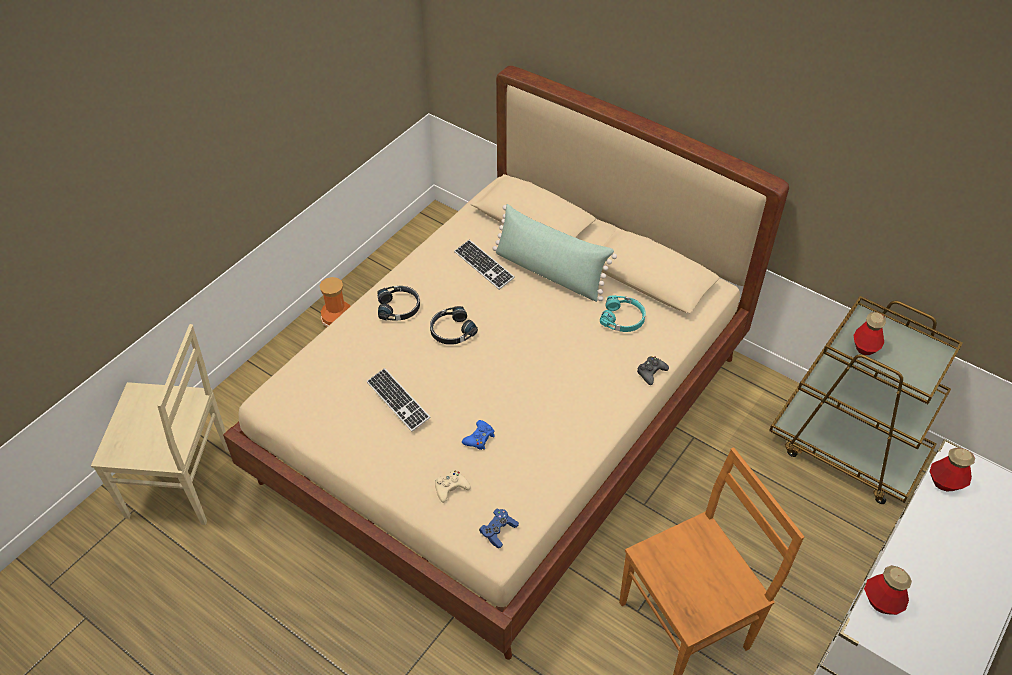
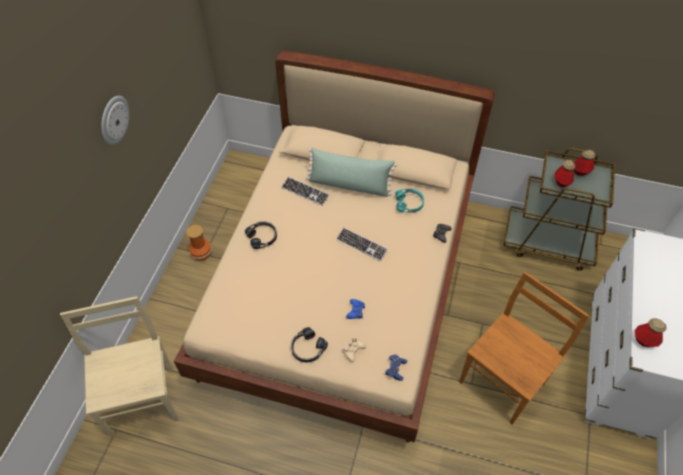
camera: 20 degrees left, 5 degrees up
(183, 482) = (143, 398): beige chair -> beige chair turned 90 degrees counterclockwise
(238, 93) = (114, 120): none -> wall clock
(398, 400) = (292, 302): keyboard -> keyboard (361, 245)
(451, 331) = (305, 243): black headphones -> black headphones (307, 348)
(945, 482) = (646, 255): bottle -> bottle (580, 171)

